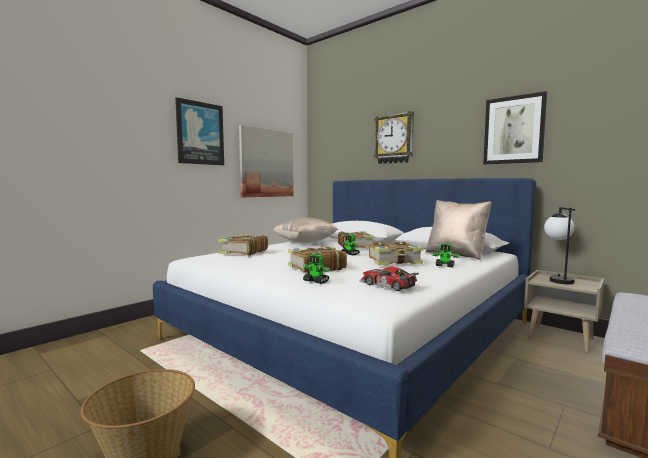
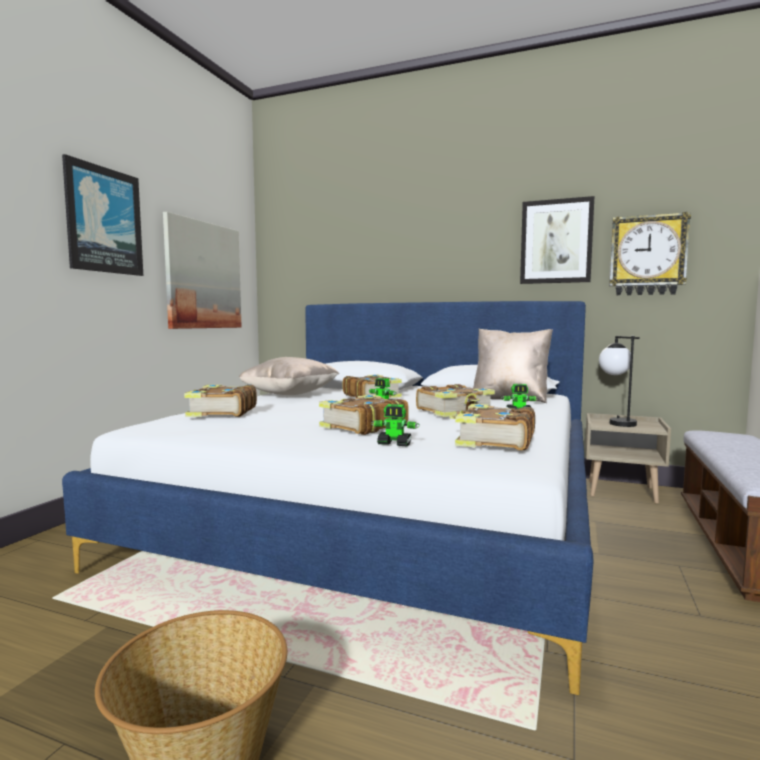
camera: 20 degrees left, 0 degrees up
(387, 285) = (493, 441): toy car -> book
(394, 139) = (397, 247): wall clock -> wall clock (647, 255)

